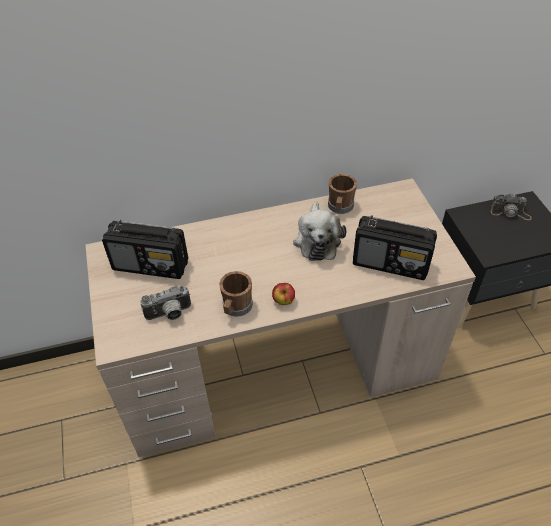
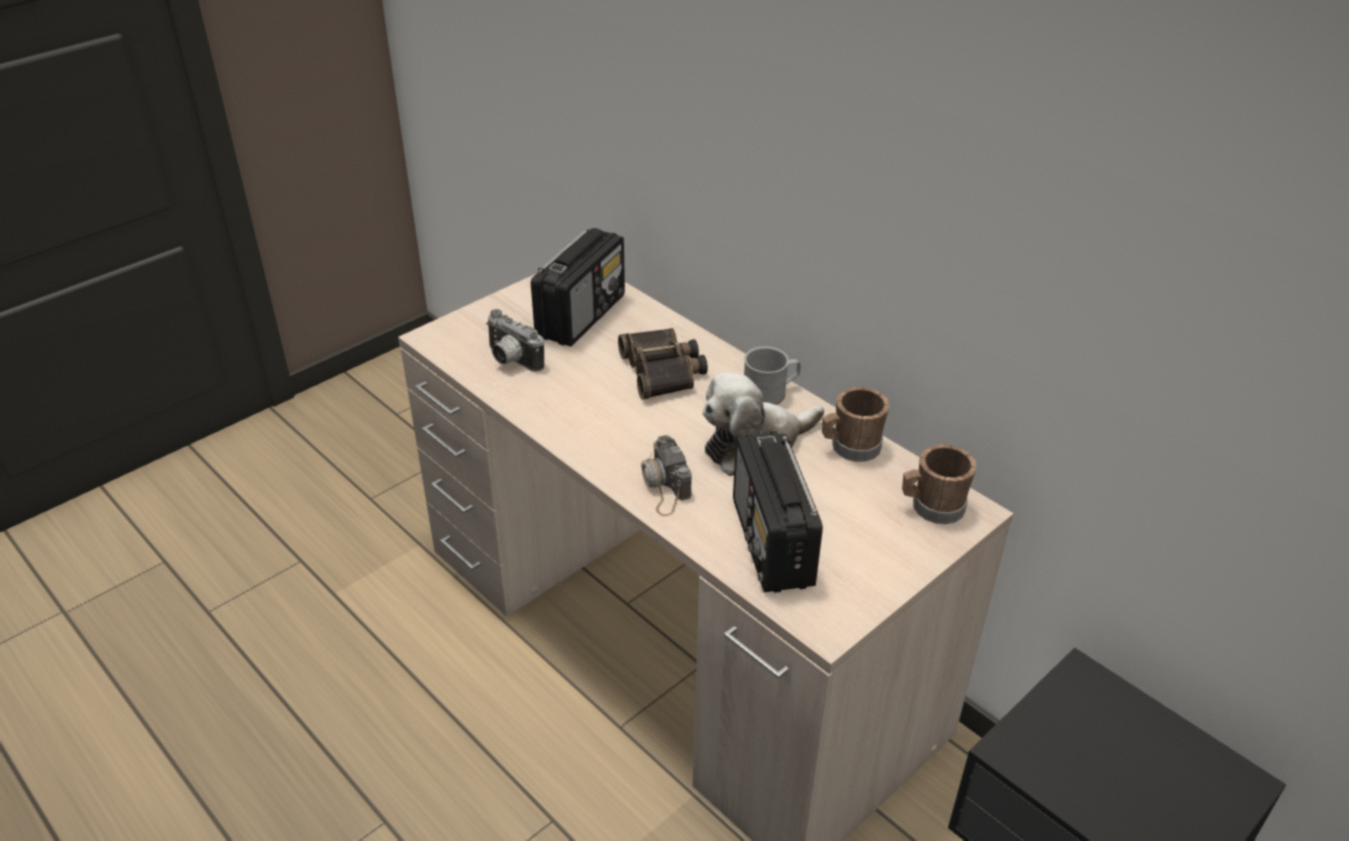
camera: 60 degrees right, 10 degrees down
(151, 265) = (582, 315): radio -> radio turned 135 degrees counterclockwise
(231, 250) = (663, 371): none -> binoculars
(236, 308) = (561, 412): brown mug -> brown mug (932, 507)
(279, 217) = (771, 392): none -> grey mug
(283, 301) = (605, 451): apple -> none
(510, 212) = (1172, 757): camera -> camera (664, 485)

